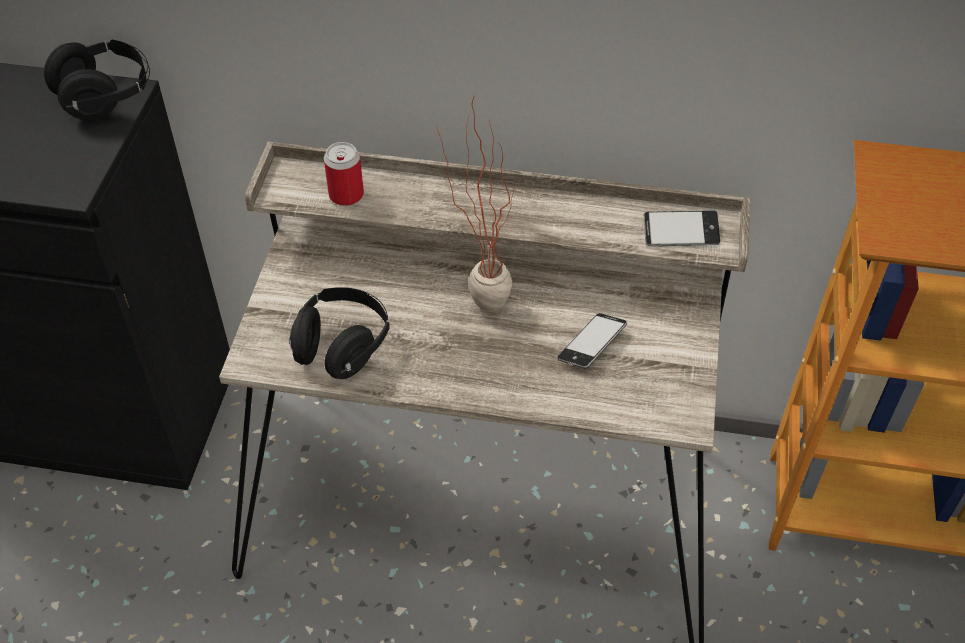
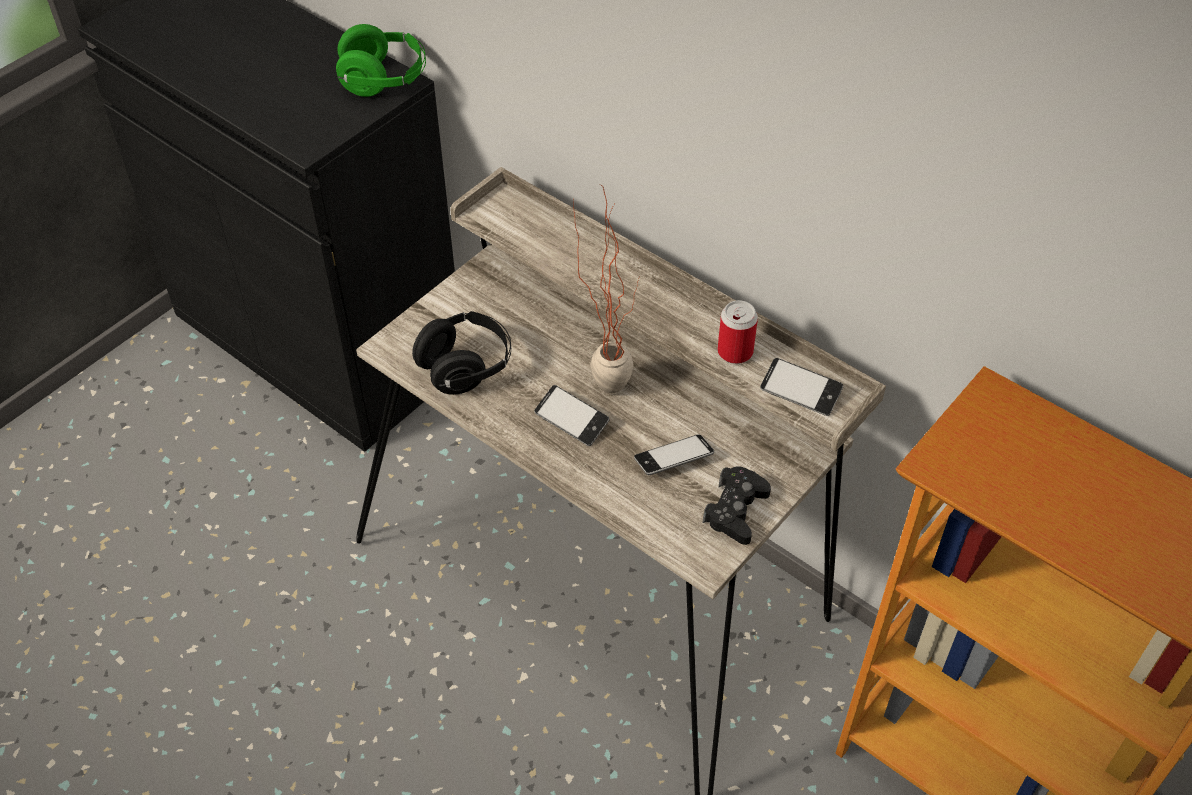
camera: 30 degrees right, 0 degrees up
(106, 97) = (384, 80): black headphones -> green headphones
(346, 195) = (536, 238): can -> can (735, 352)
(476, 351) = (571, 419): none -> phone
(677, 365) = (735, 510): none -> black game controller

